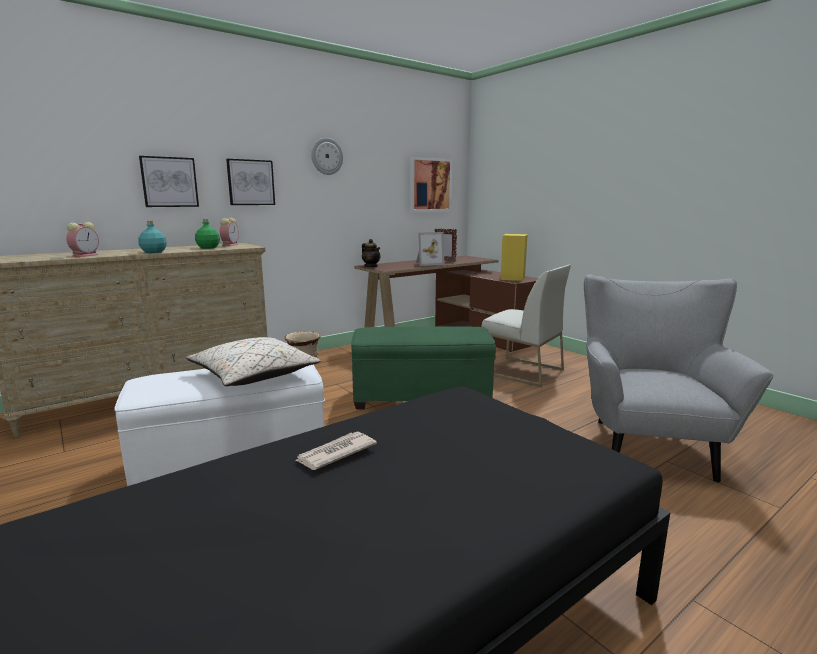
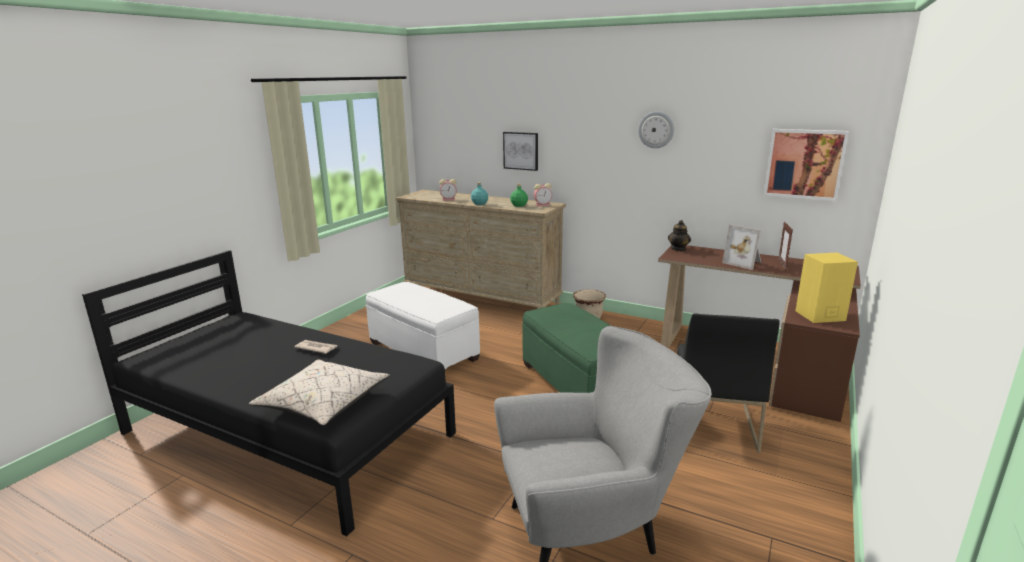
camera: 65 degrees right, 5 degrees up
(250, 182) = (579, 153): picture -> none
(254, 375) = (427, 304): beige pillow -> beige pillow (323, 403)
(521, 371) = (713, 424): white chair -> black chair

